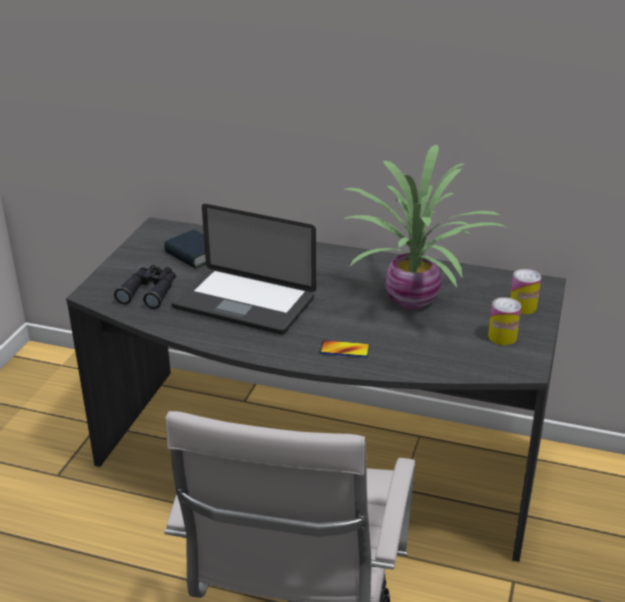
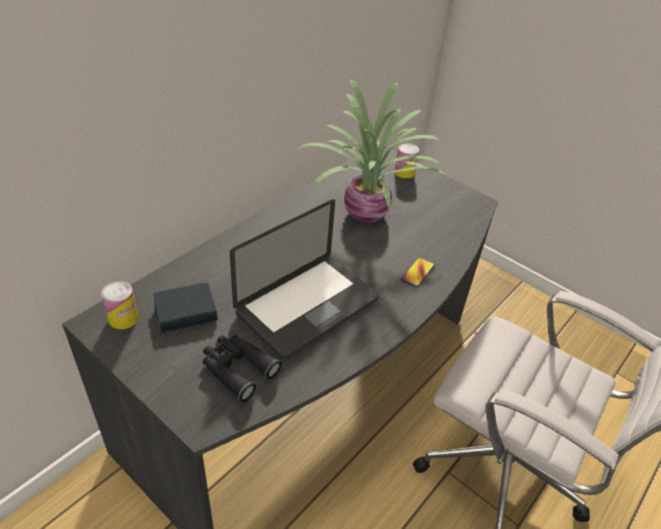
camera: 70 degrees left, 10 degrees up
(502, 337) = (437, 195): can -> can (123, 318)

